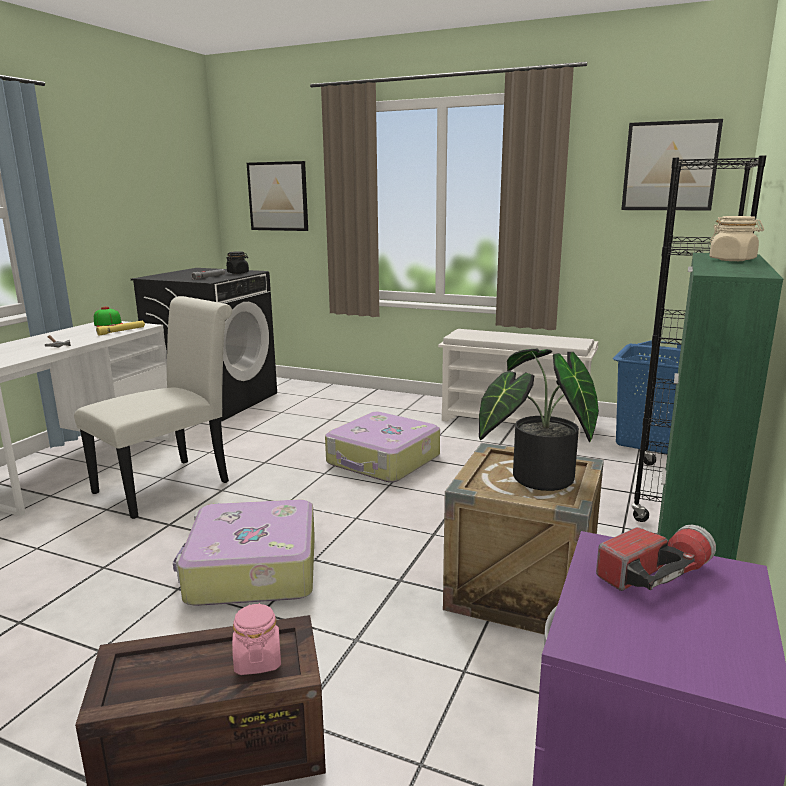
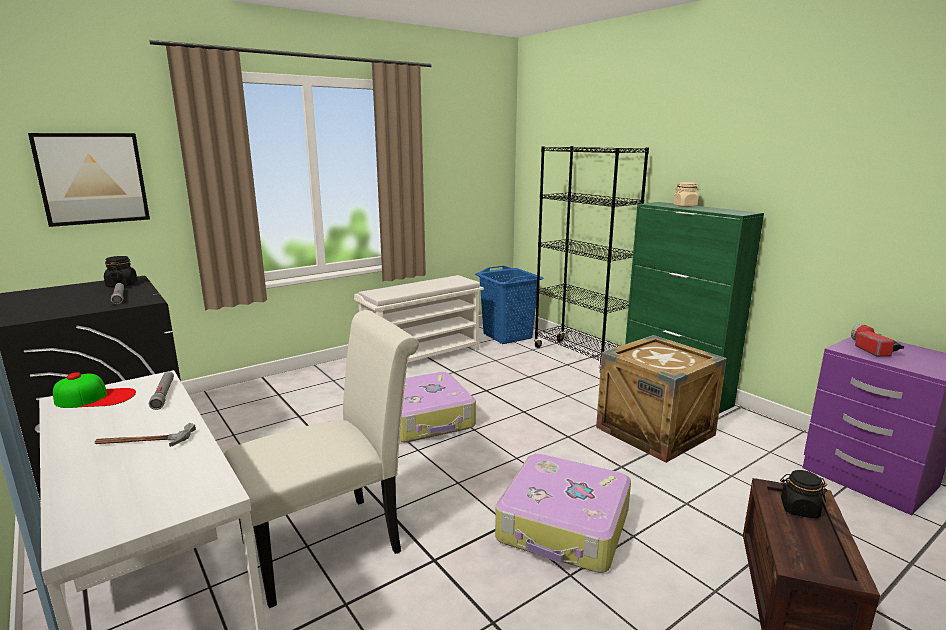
camera: 60 degrees left, 0 degrees up
(122, 331) = (163, 394): yellow flashlight -> grey flashlight
(170, 484) = (333, 543): white chair -> white chair turned 75 degrees clockwise
(257, 660) = (799, 509): pink jar -> black jar
(535, 478) = (665, 356): potted plant -> none
(670, 166) = (477, 145): picture -> none

